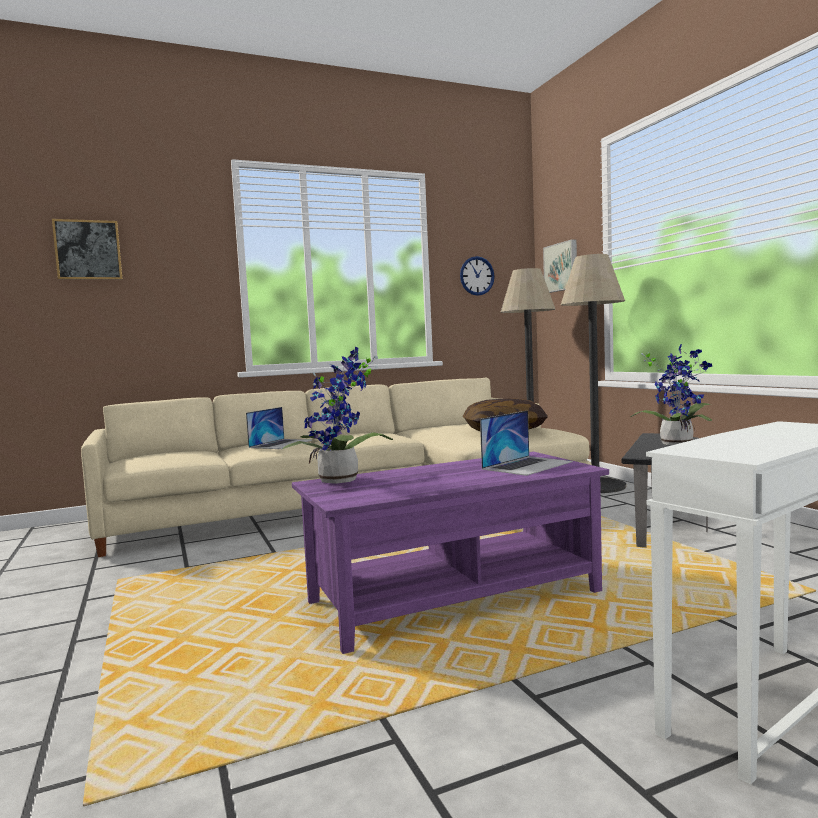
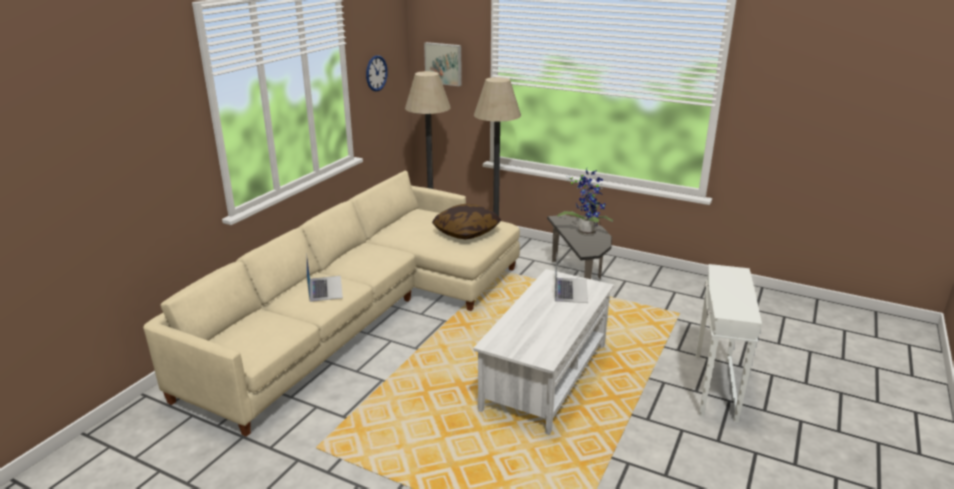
camera: 40 degrees left, 20 degrees up
(88, 250) = (82, 138): picture -> none
(342, 481) = (503, 338): potted plant -> none
(454, 597) = (545, 376): purple coffee table -> white coffee table

